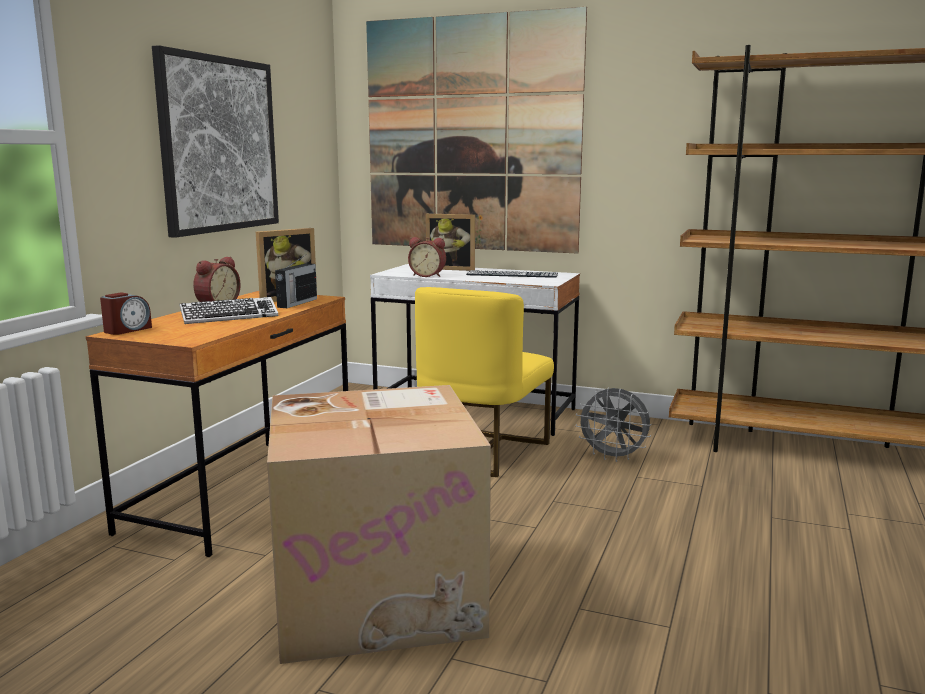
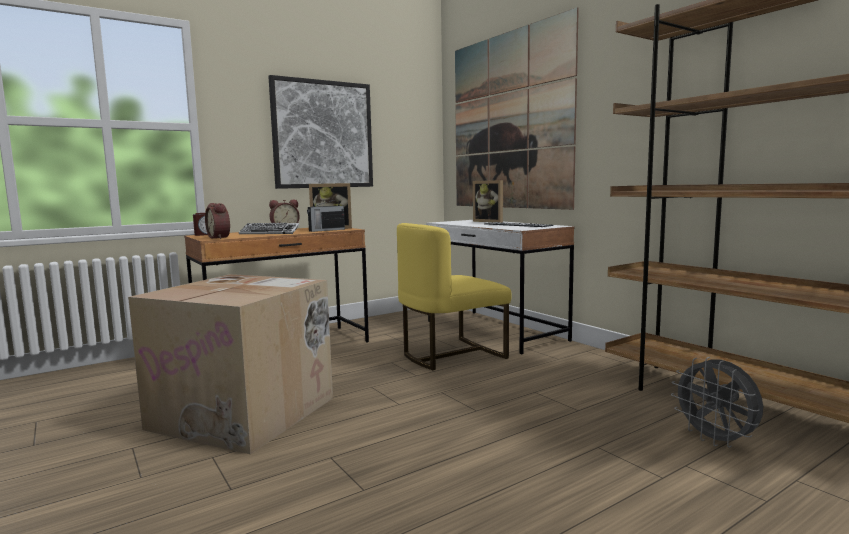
camera: 35 degrees right, 5 degrees down
(428, 275) = (458, 223): alarm clock -> alarm clock (220, 237)
(613, 457) = (540, 376): grey fan -> grey fan (716, 440)

